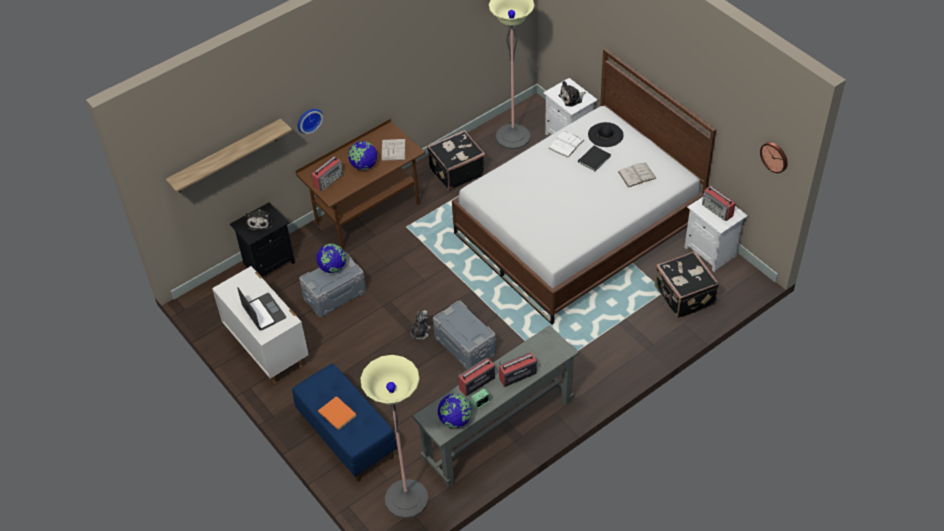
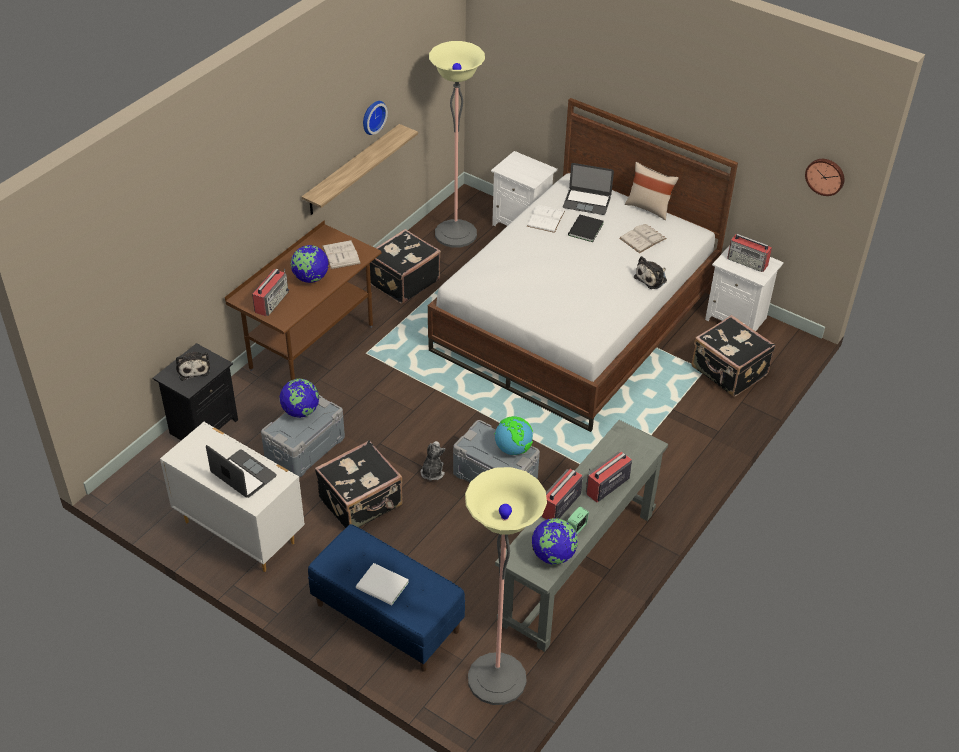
camera: 20 degrees left, 5 degrees down
(226, 156) = (146, 280): shelf -> shelf (352, 170)
(308, 119) = (237, 224): wall clock -> wall clock (372, 116)
(337, 415) = (383, 586): orange book -> white book
(360, 345) = (361, 503): none -> black suitcase
(476, 329) = (513, 449): none -> globe
(572, 98) = (527, 171): plush toy -> plush toy (652, 278)
(605, 135) = (587, 202): black hat -> laptop
(654, 148) = (649, 208): none -> beige pillow

